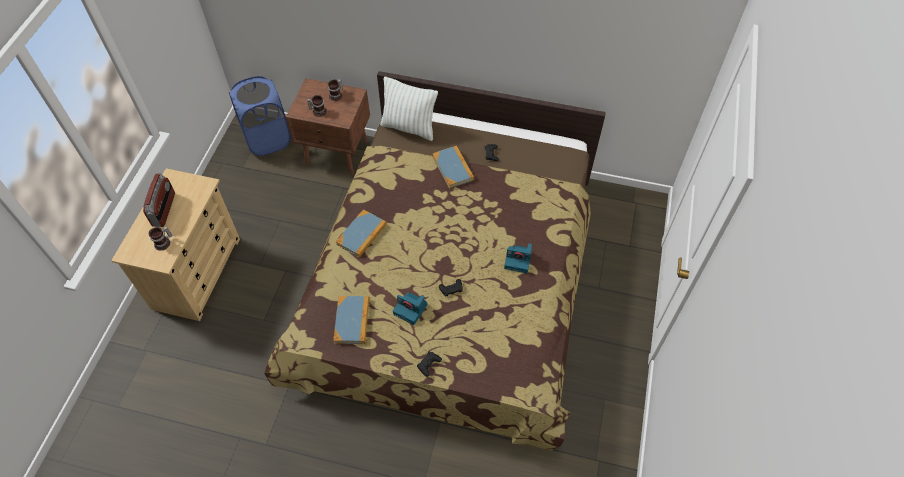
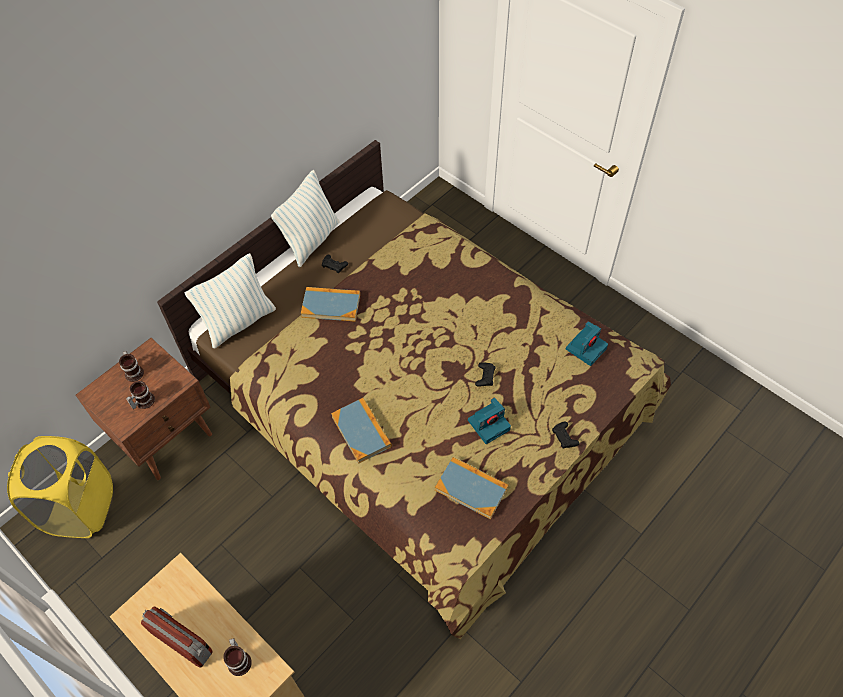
camera: 60 degrees left, 0 degrees up
(268, 139) = (81, 508): blue laundry basket -> yellow laundry basket
(504, 131) = (311, 240): none -> pillow
(518, 260) = (485, 303): camera -> camera (586, 348)

